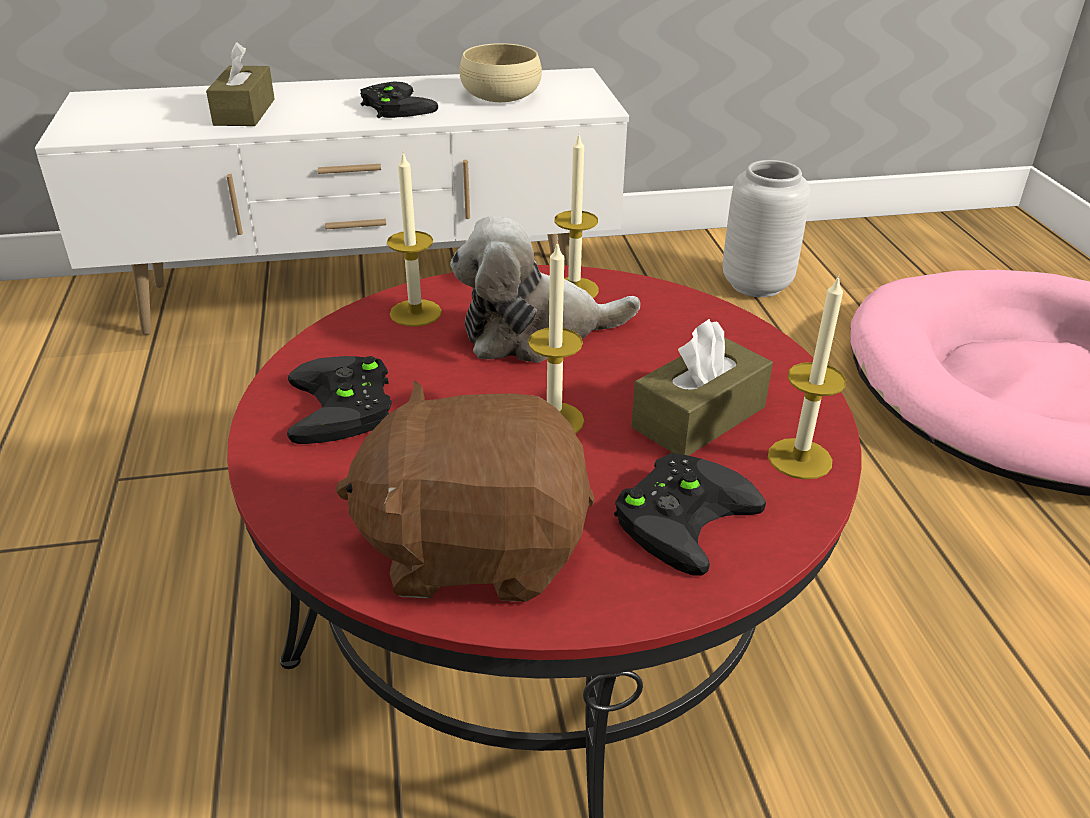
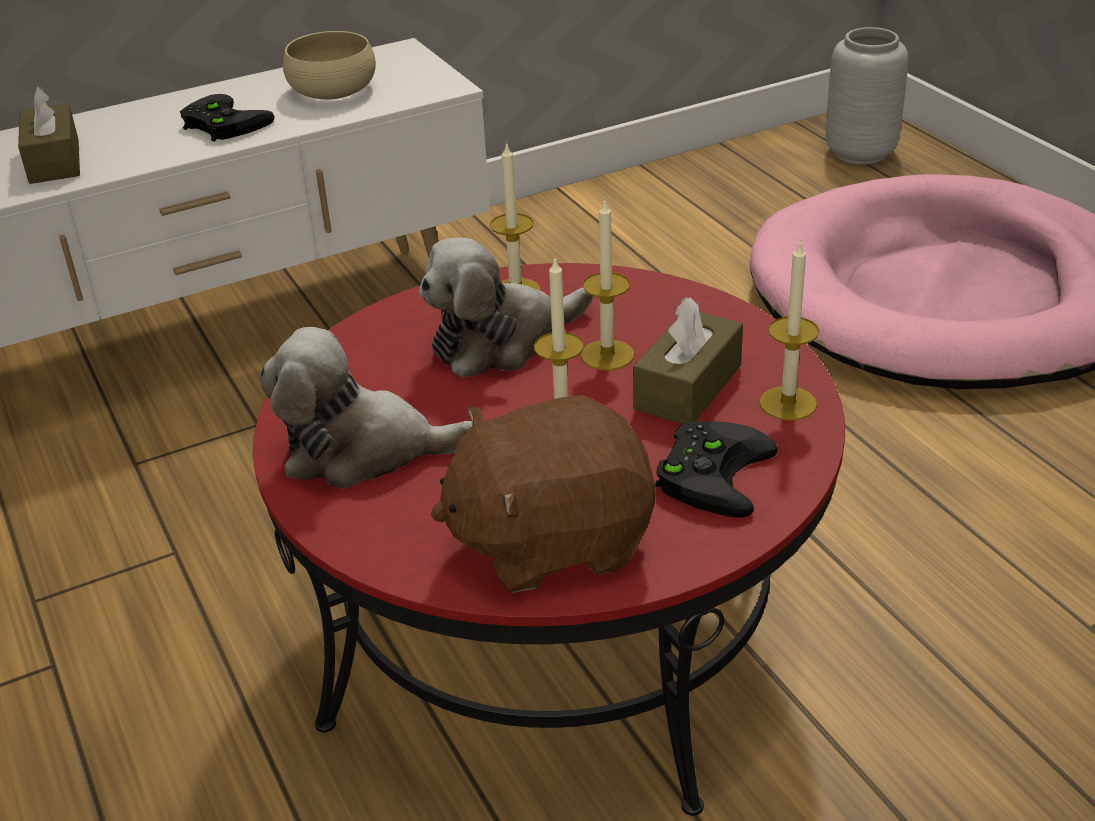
camera: 15 degrees left, 0 degrees up
(345, 408) = (362, 451): black game controller -> plush toy
(415, 313) = (374, 346): candle -> candle (607, 355)
(757, 284) = (635, 240): grey vase -> grey vase (861, 152)

